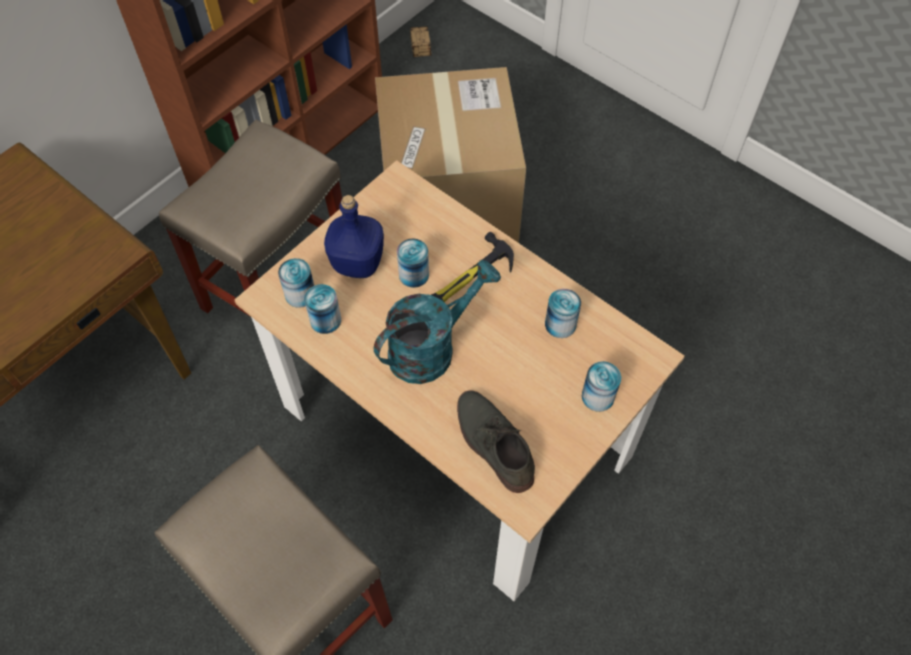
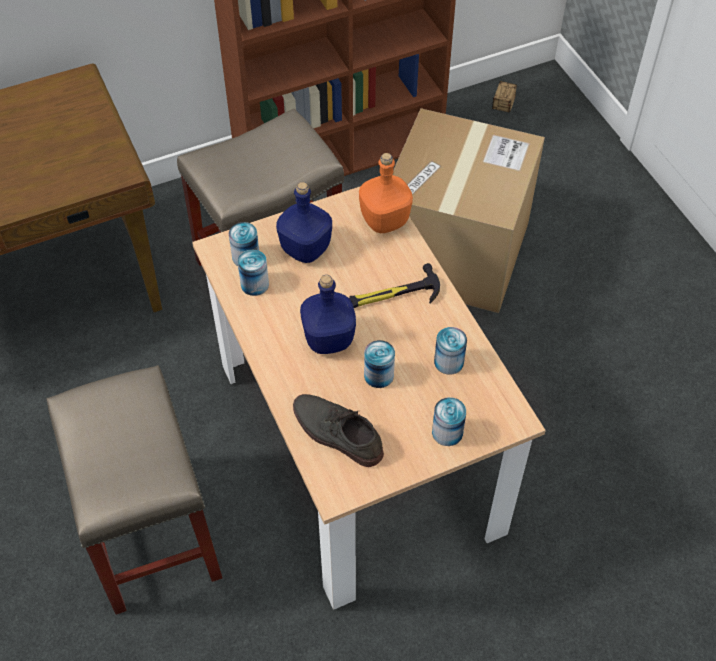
camera: 25 degrees right, 5 degrees down
(414, 274) = (346, 275): can -> can (379, 375)
(421, 203) = (385, 220): none -> orange bottle
(431, 347) = (328, 338): turquoise watering can -> blue bottle
(493, 443) = (336, 433): grey shoe -> grey shoe turned 45 degrees counterclockwise

